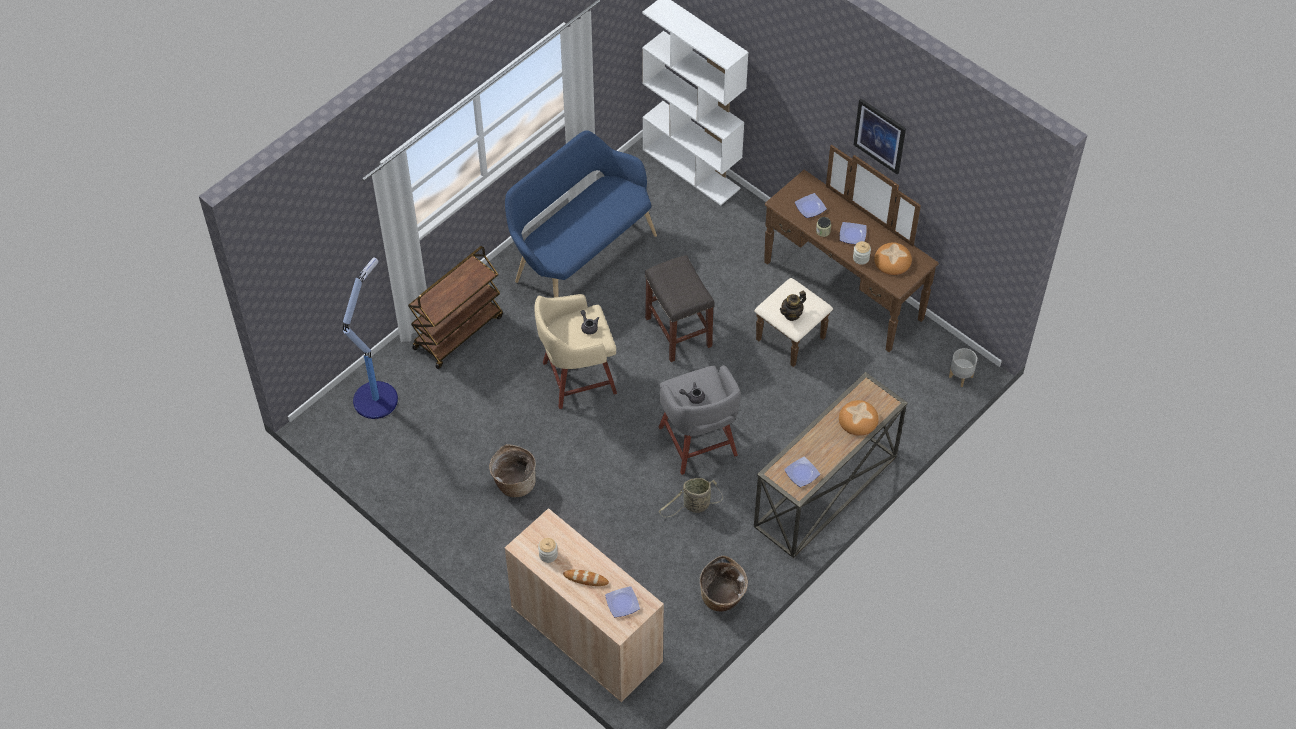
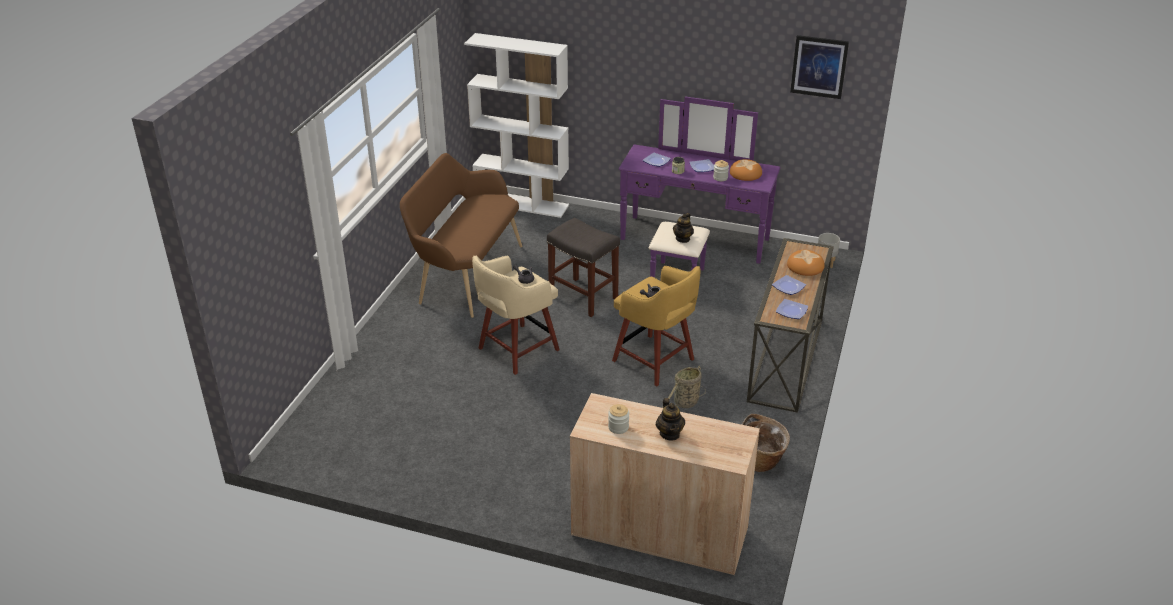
camera: 25 degrees left, 20 degrees down
(376, 398) = (333, 418): floor lamp -> none
(458, 331) = (386, 350): brown cart -> none
(514, 482) = (508, 439): basket -> none
(580, 256) = (465, 274): blue bench -> brown bench
(585, 579) = (670, 434): bread -> teapot
(623, 603) = (721, 440): plate -> plate (789, 287)
(698, 443) = (655, 361): grey stool -> yellow stool
(831, 302) = (691, 247): brown dresser -> purple dresser
(880, 135) = (709, 61): picture -> picture (819, 66)

